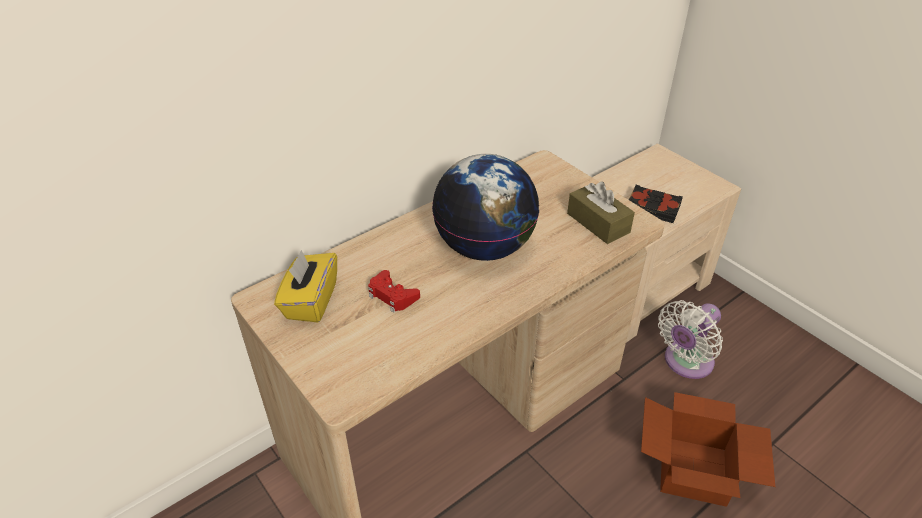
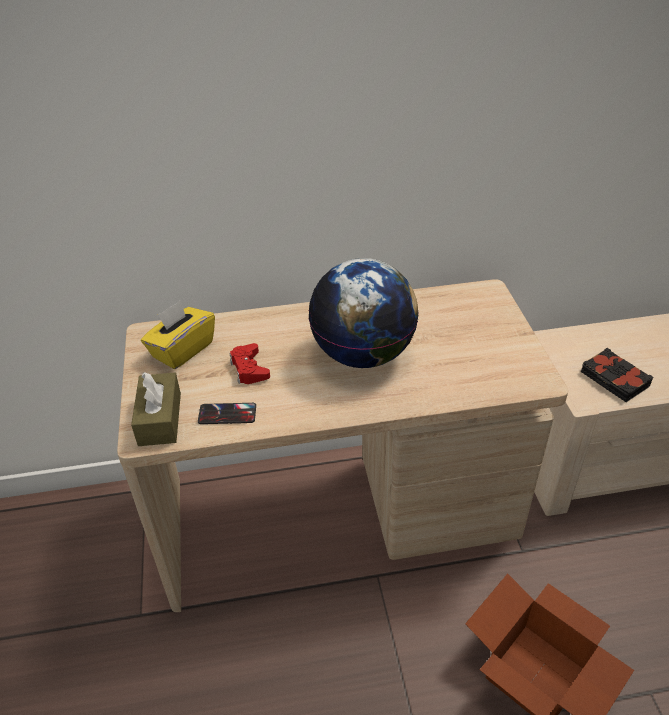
camera: 30 degrees right, 0 degrees up
(406, 344) = (227, 414): none -> phone
(598, 223) = (494, 368): brown tissue box -> brown tissue box (160, 419)
(685, 363) = (603, 563): white fan -> none

